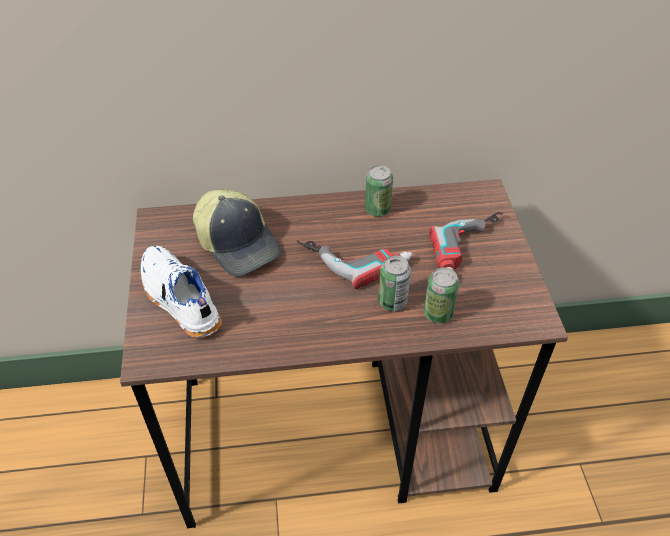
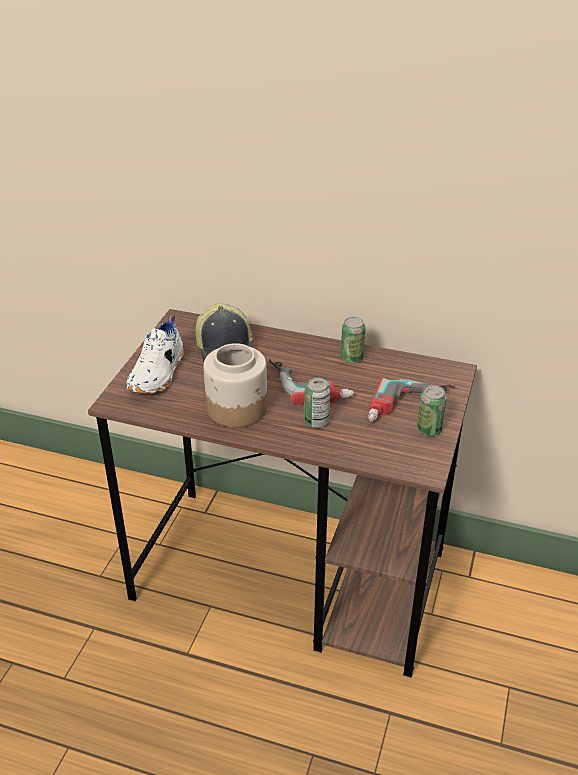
camera: 25 degrees right, 10 degrees down
(178, 300) = (159, 374): white shoe -> white shoe turned 150 degrees counterclockwise
(298, 315) = (237, 408): none -> jar
(438, 313) = (347, 440): can -> can (429, 429)

